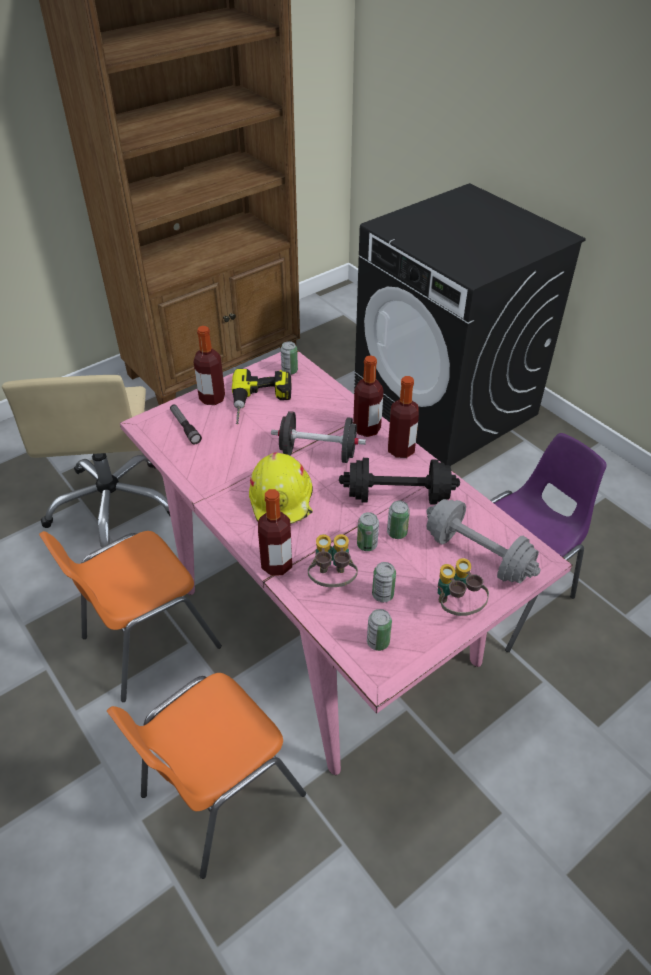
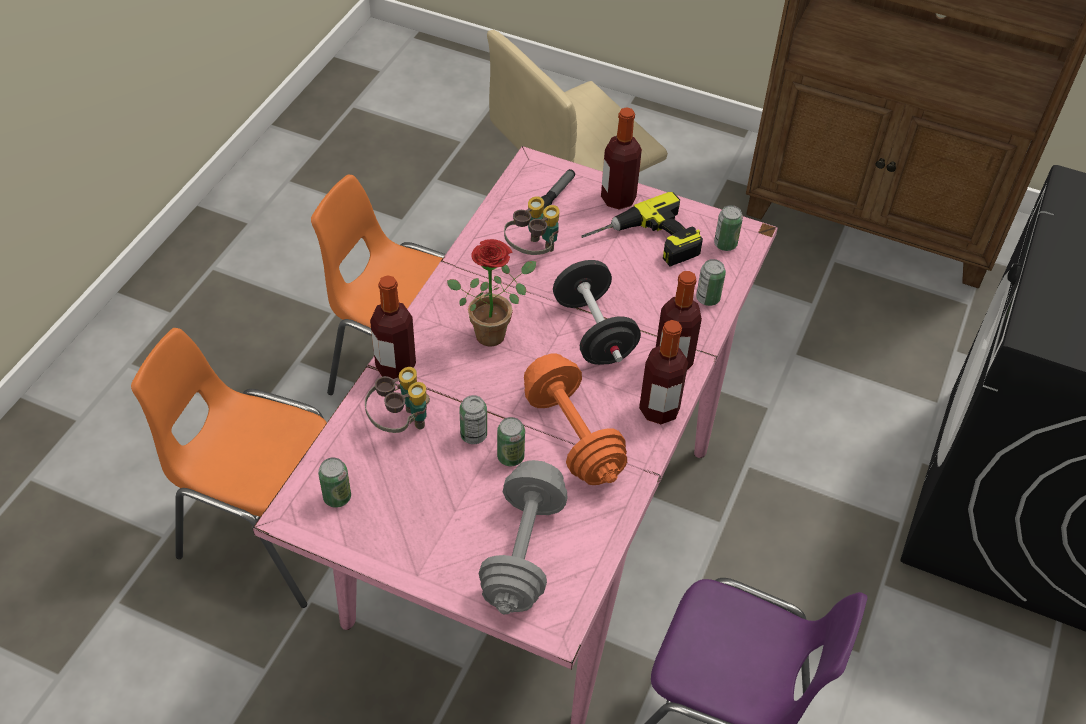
camera: 60 degrees right, 5 degrees up
(282, 500) = (495, 331): yellow hard hat -> potted plant
(382, 595) = (406, 477): can -> can (708, 298)
(397, 496) = (572, 436): black dumbbell -> orange dumbbell
(456, 607) = (426, 556): binoculars -> binoculars (533, 252)

